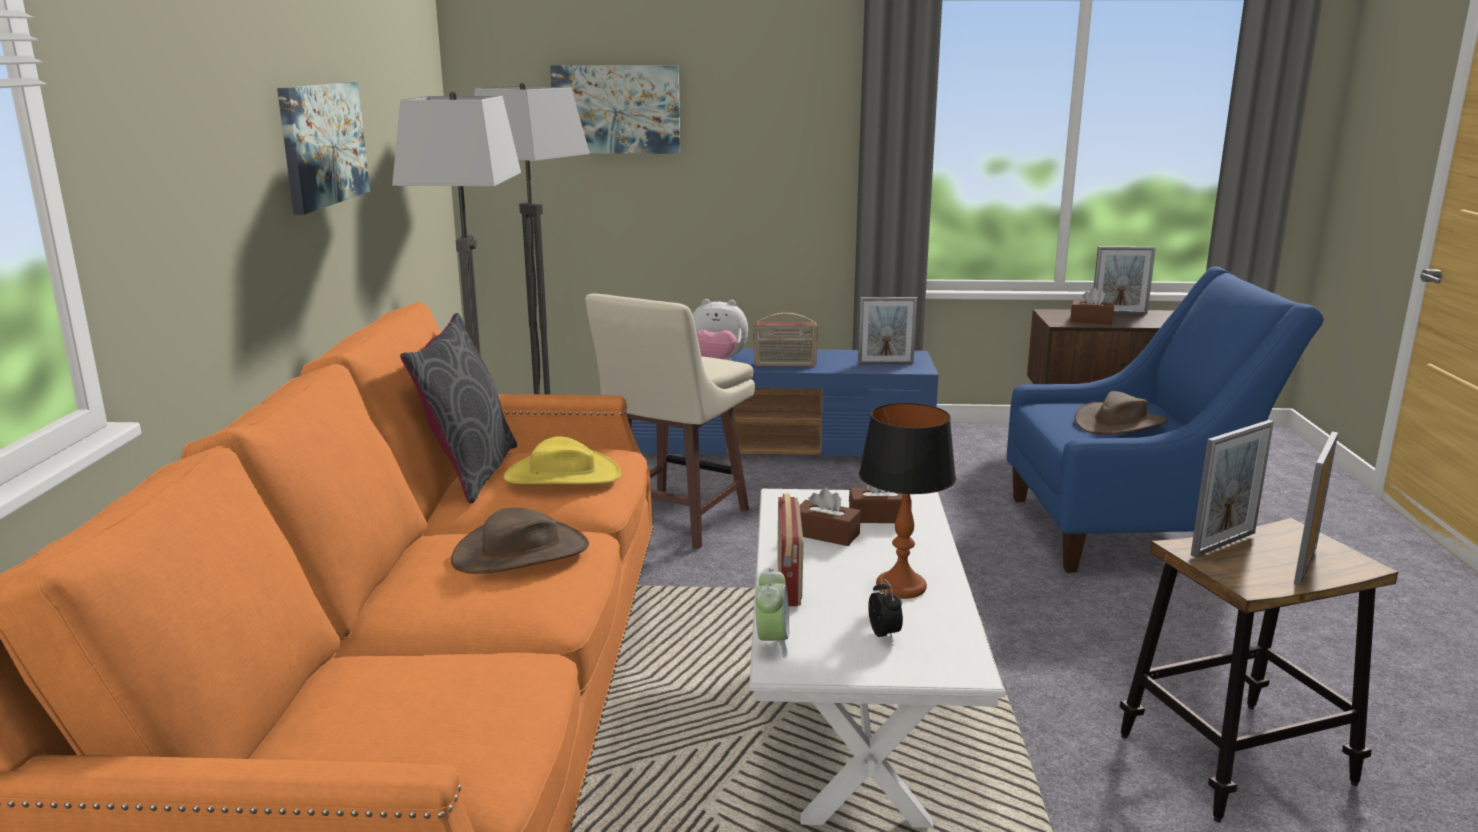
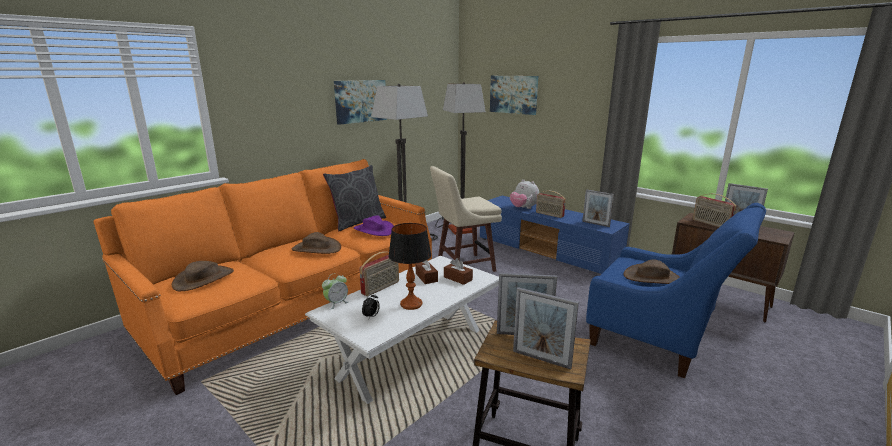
camera: 40 degrees right, 0 degrees up
(393, 719) = (204, 279): none -> brown hat
(562, 476) = (374, 230): yellow hat -> purple hat
(1091, 320) = (711, 224): brown tissue box -> radio
(1305, 565) = (541, 359): picture frame -> picture frame turned 135 degrees counterclockwise

